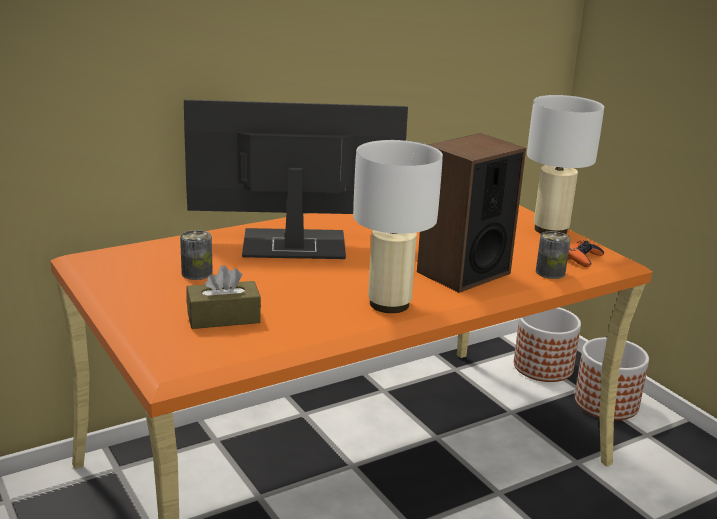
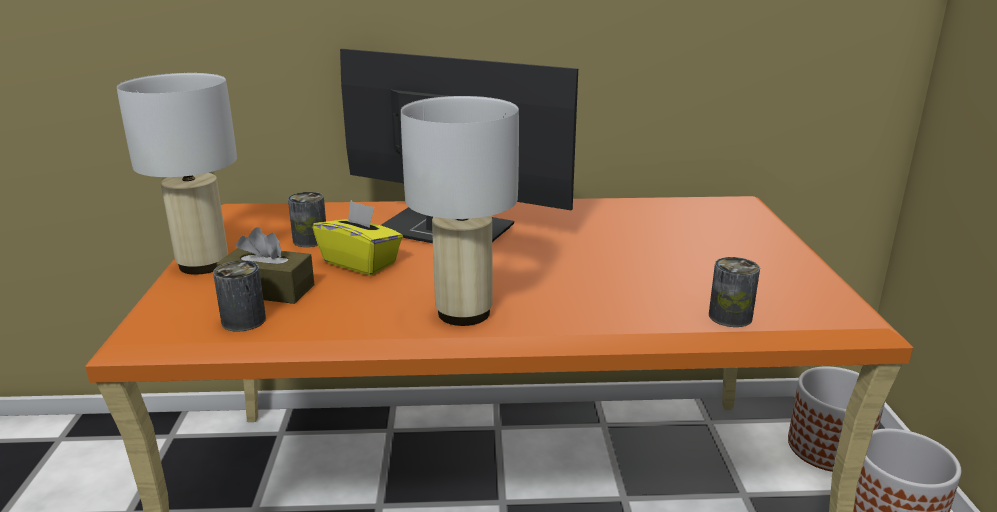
camera: 30 degrees right, 0 degrees up
(239, 343) = (243, 321): none -> can
(265, 283) = (360, 263): none -> yellow tissue box
(463, 272) = (605, 294): speaker -> none
(550, 230) = (793, 263): white table lamp -> white table lamp (201, 265)
(583, 258) = (803, 307): orange game controller -> none

